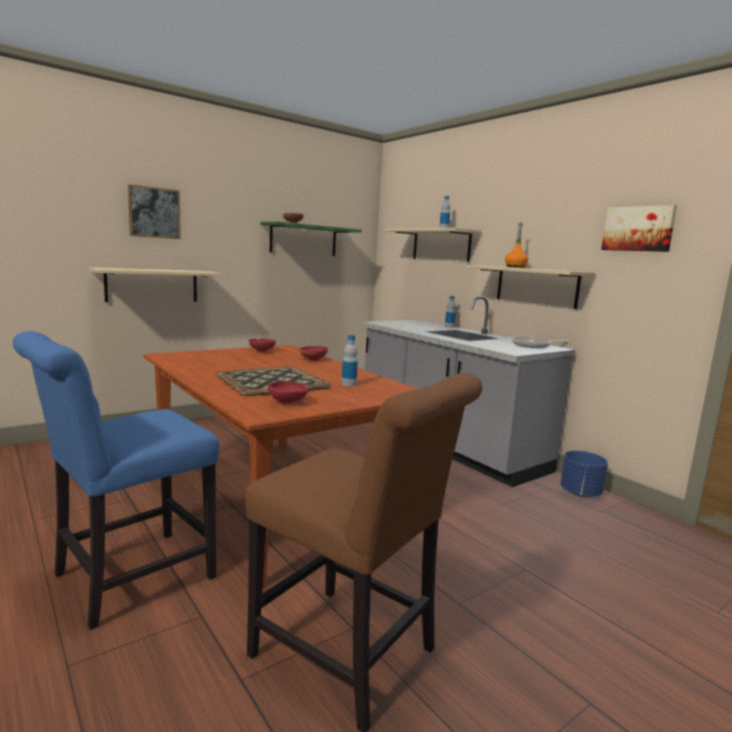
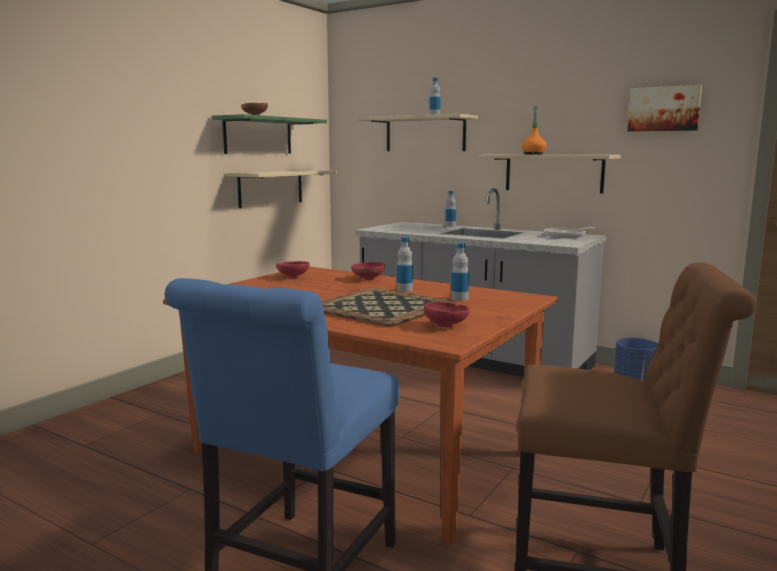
camera: 20 degrees left, 0 degrees up
(152, 285) = (96, 208): beige shelf -> beige shelf (271, 188)
(154, 212) = (91, 109): picture -> none
(321, 371) = (404, 290): none -> bottle

